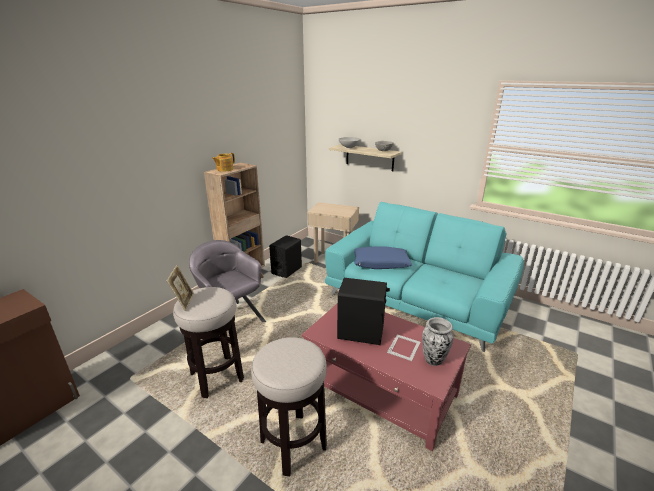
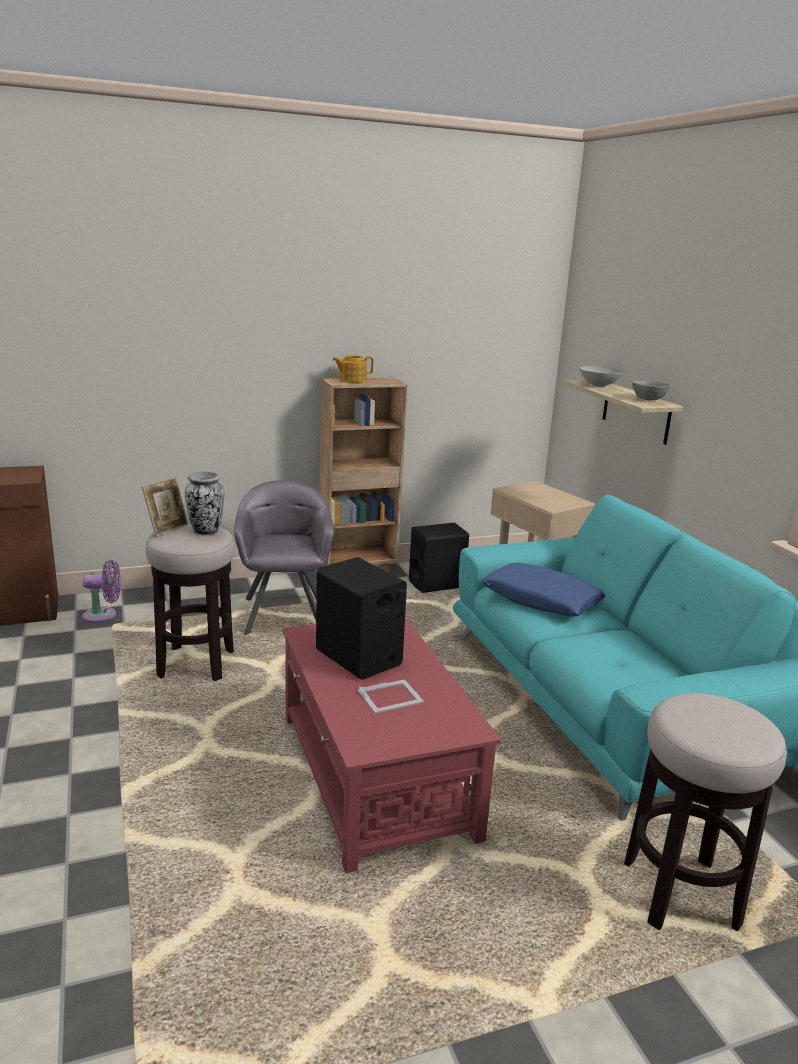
camera: 35 degrees right, 5 degrees down
(114, 375) = (103, 615): none -> purple fan
(293, 444) = (192, 768): stool -> stool (680, 894)
(434, 360) = (408, 727): vase -> vase (206, 531)

